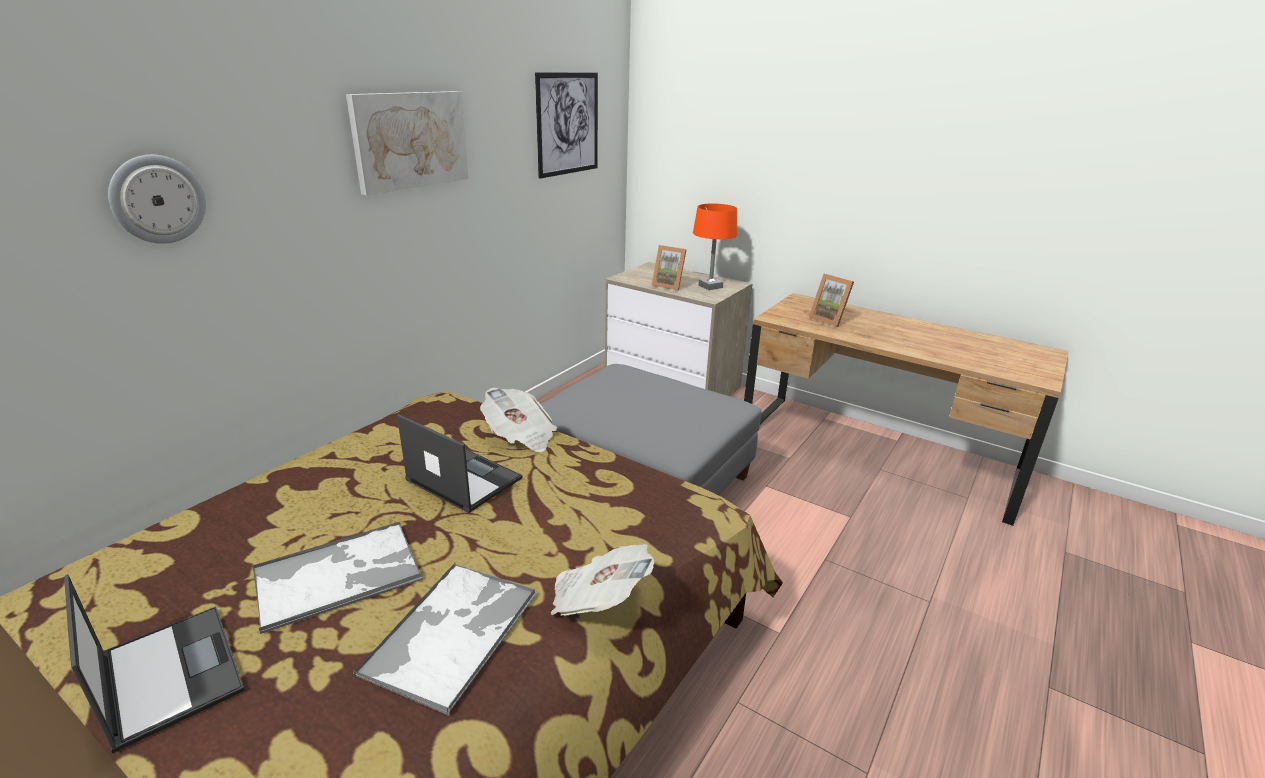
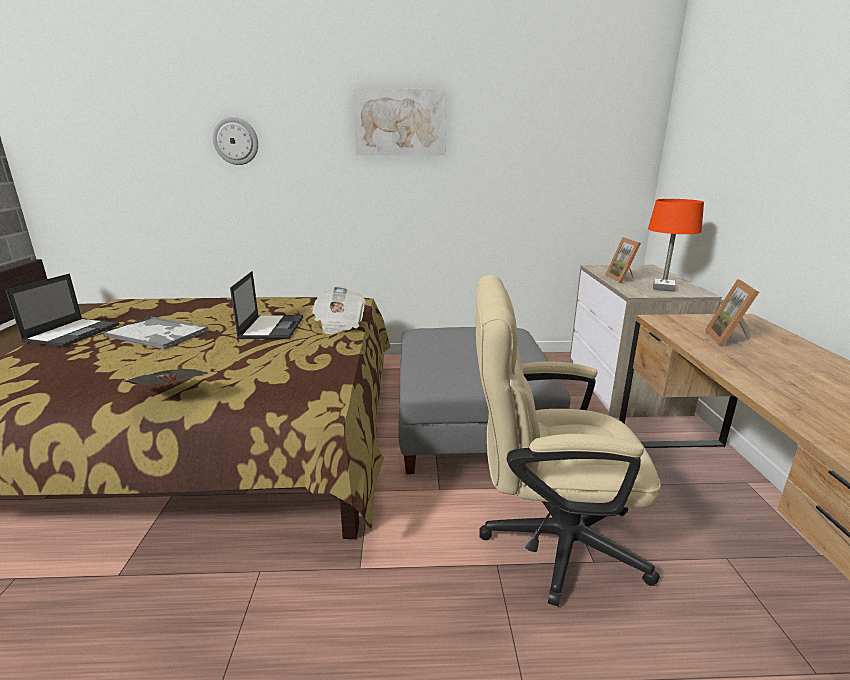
camera: 55 degrees right, 5 degrees down
(453, 632) = (121, 369): tray -> none
(568, 124) = (572, 122): picture -> none
(817, 523) = (547, 540): none -> beige office chair

